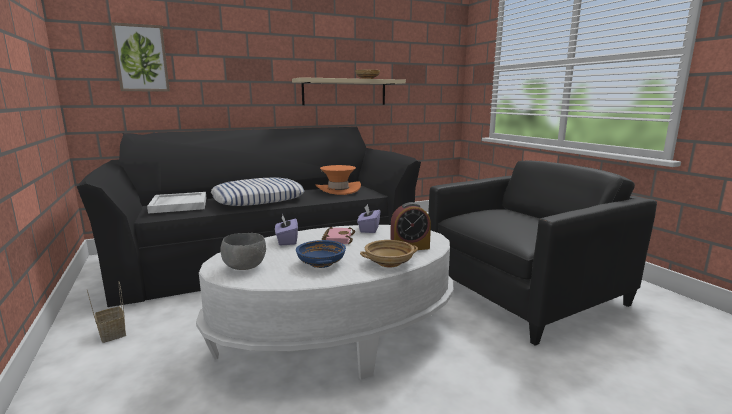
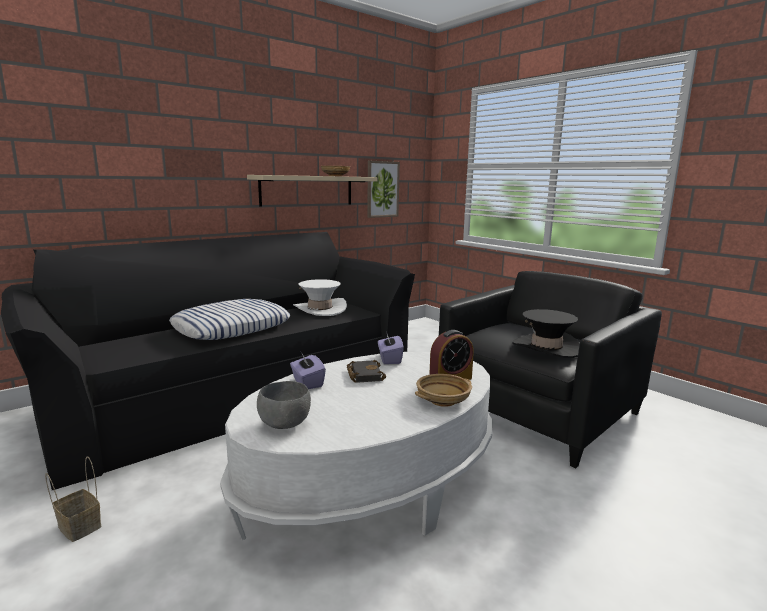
camera: 15 degrees left, 0 degrees up
(141, 58) = (52, 148): picture -> picture (382, 189)
(178, 205) = (131, 343): white tray -> none
(321, 263) = (370, 409): blue bowl -> none
(337, 238) = (364, 374): pink book -> black book
(338, 190) = (320, 309): orange hat -> white hat
(520, 229) = (546, 347): none -> black hat

